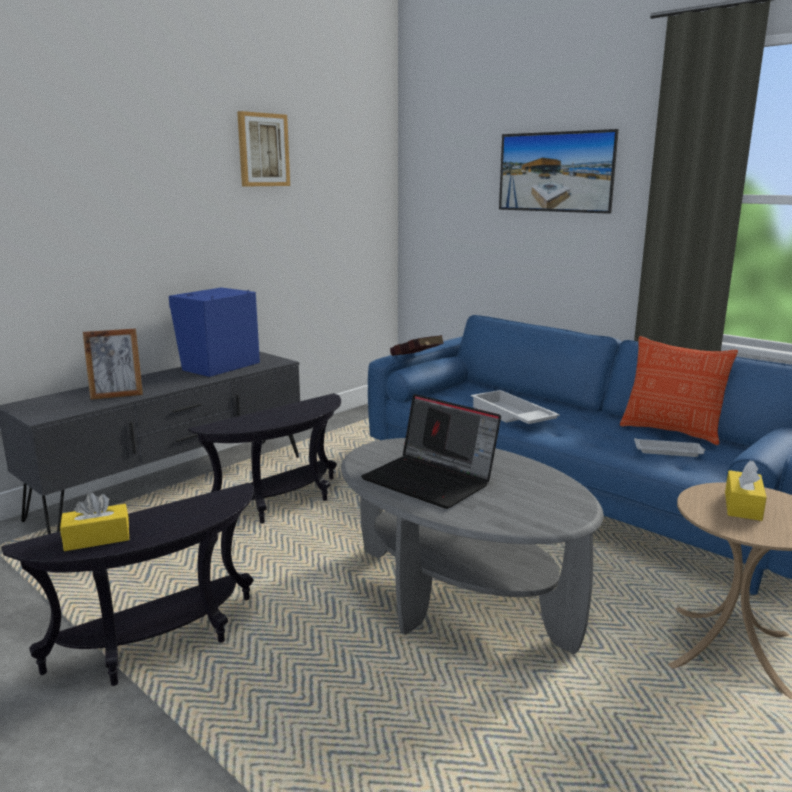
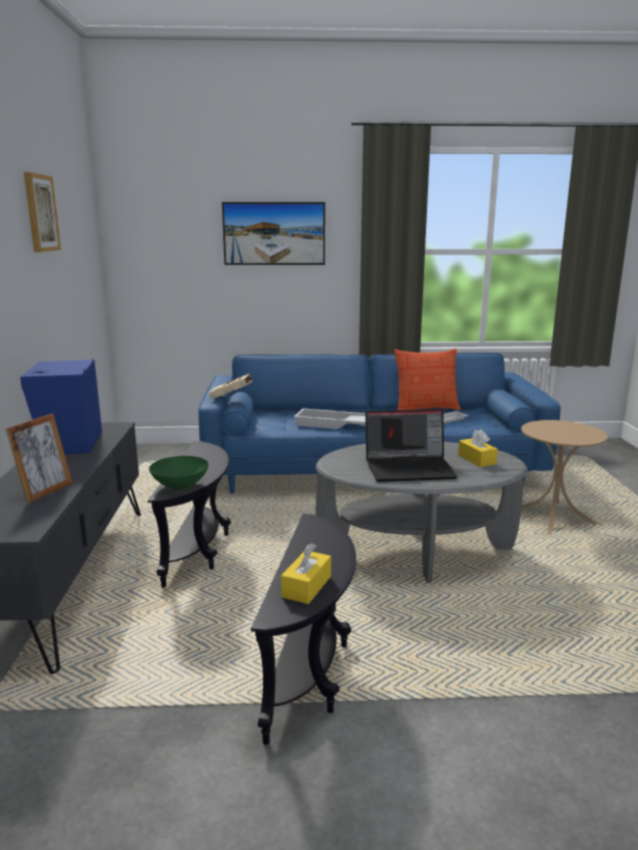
camera: 45 degrees left, 0 degrees up
(231, 425) = (179, 486): none -> green bowl
(417, 359) = (233, 397): red book -> beige book
(742, 506) = (556, 430): yellow tissue box -> yellow tissue box (476, 459)

